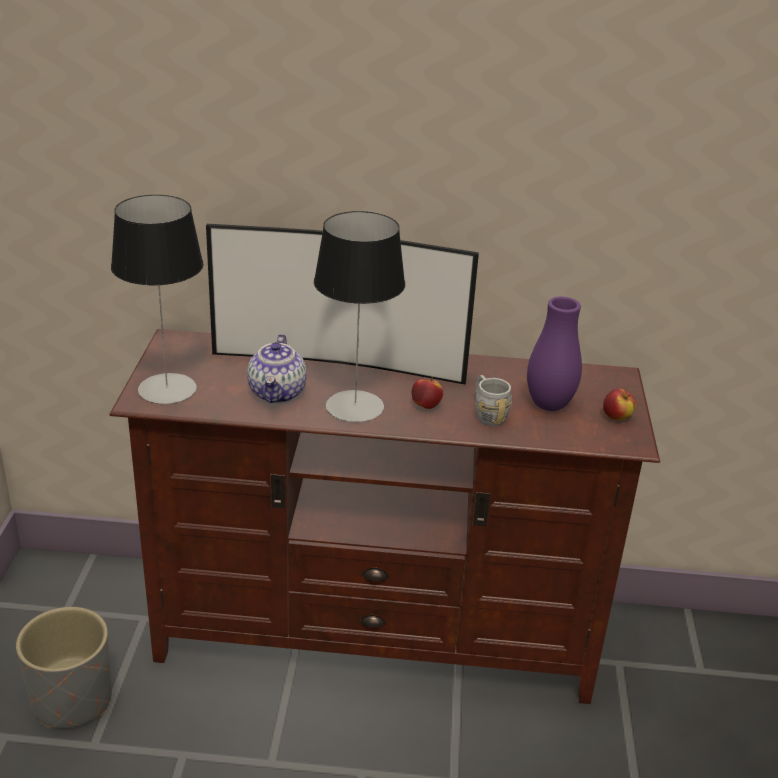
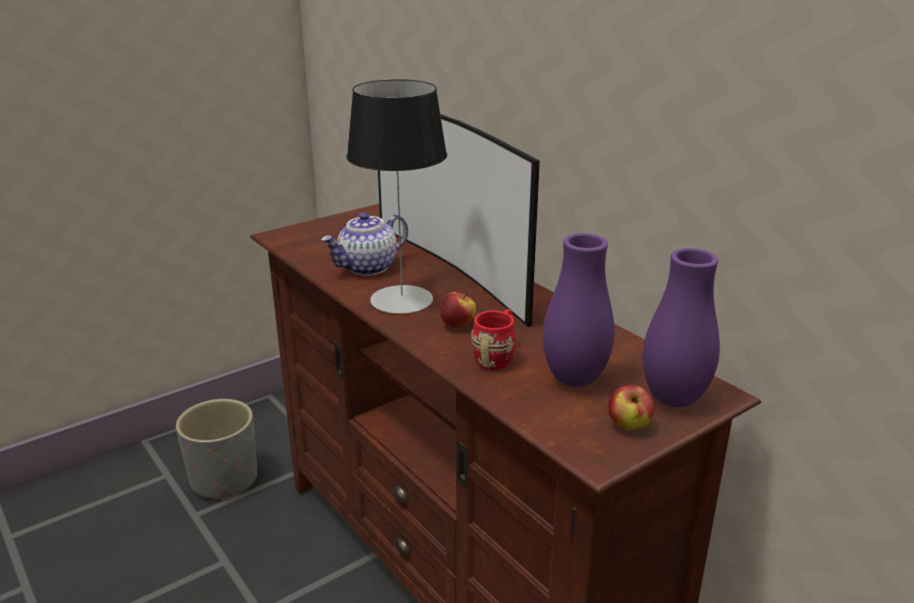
camera: 50 degrees right, 5 degrees down
(167, 389) = (307, 235): table lamp -> none
(487, 414) = (497, 356): grey mug -> red mug
(608, 389) = (673, 399): none -> purple vase

